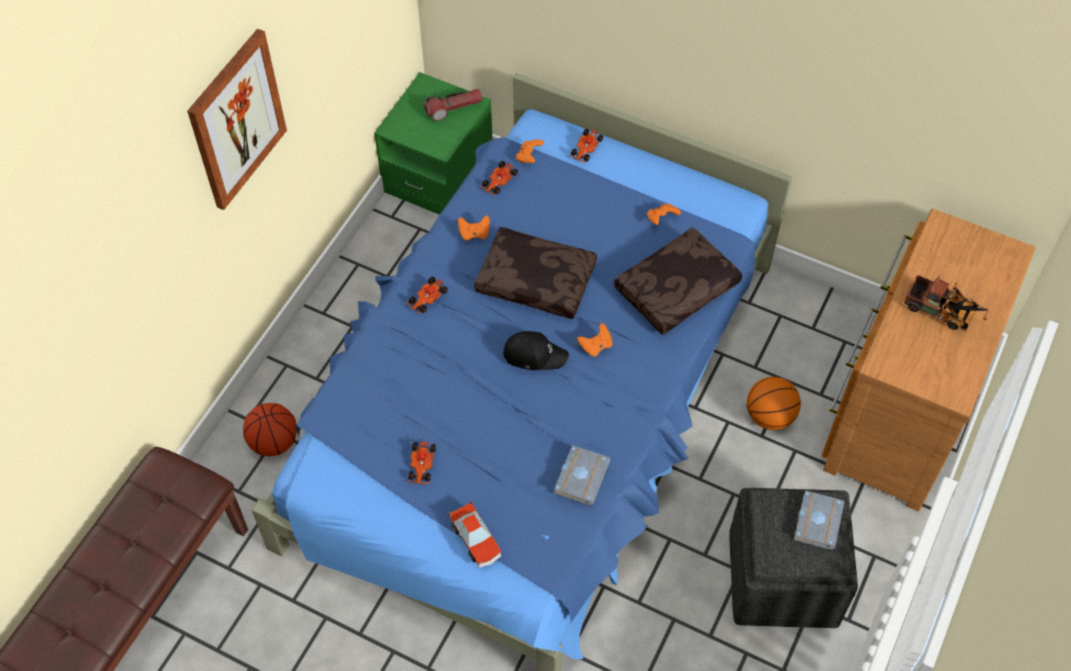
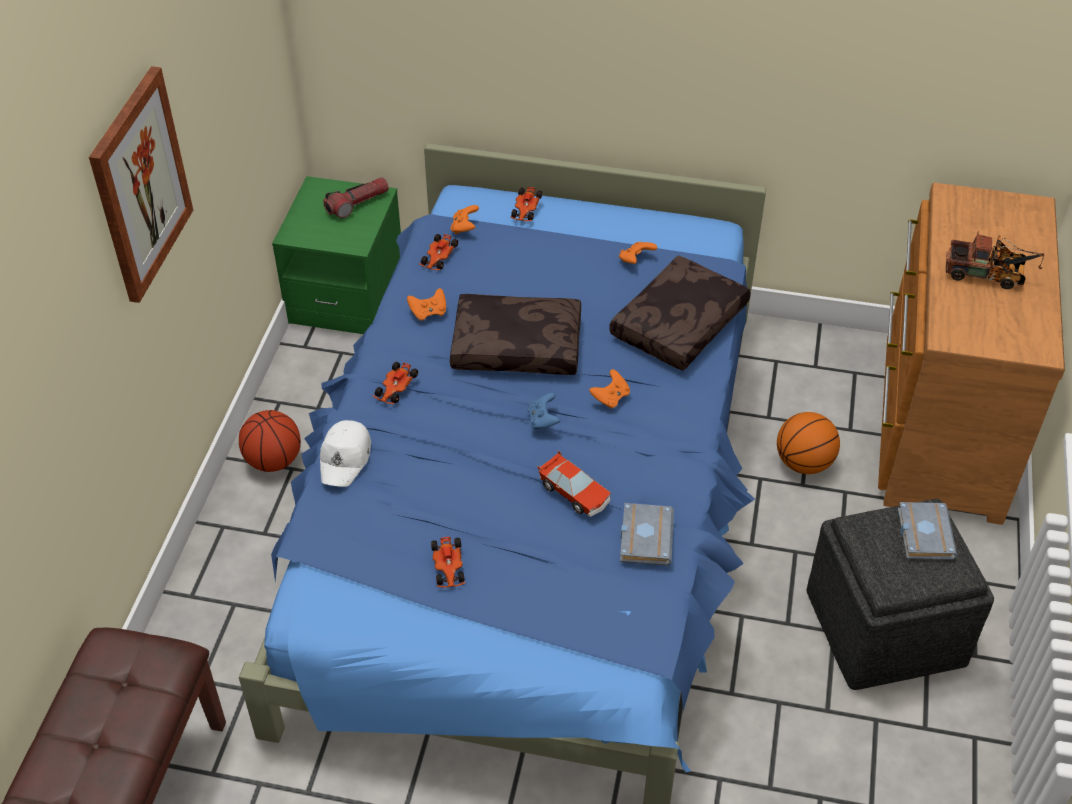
camera: 15 degrees left, 10 degrees down
(274, 442) = (231, 614): basketball -> basketball (274, 460)
(370, 353) = (346, 458): none -> white cap
(476, 540) = (543, 635): toy car -> toy car (574, 493)
(534, 354) = (543, 420): black cap -> blue game controller

